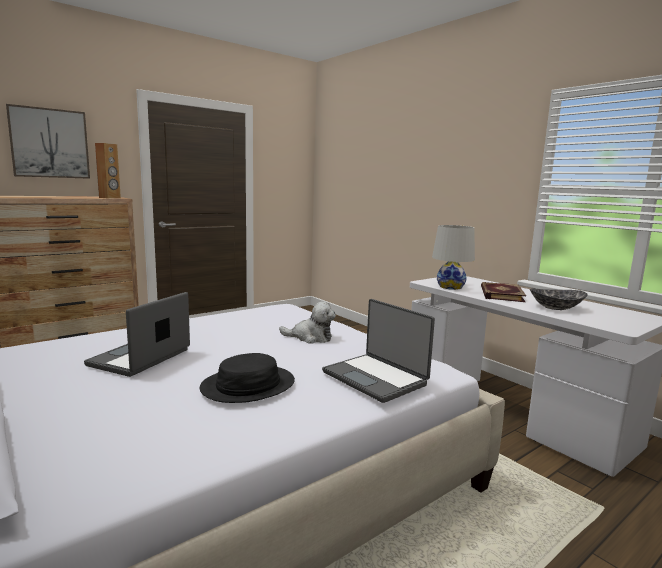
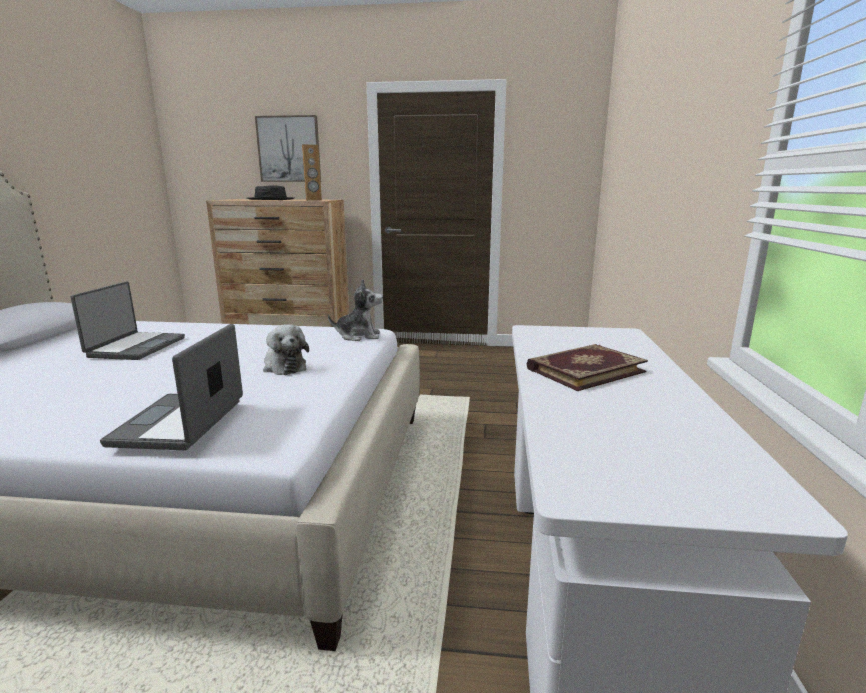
camera: 45 degrees right, 5 degrees up
(141, 358) = (135, 347): laptop -> laptop turned 120 degrees clockwise
(248, 386) = (103, 390): black hat -> black hat (271, 199)
(290, 310) = (359, 336): none -> plush toy
(450, 287) = (543, 343): white table lamp -> none
(555, 307) = (598, 414): bowl -> none

